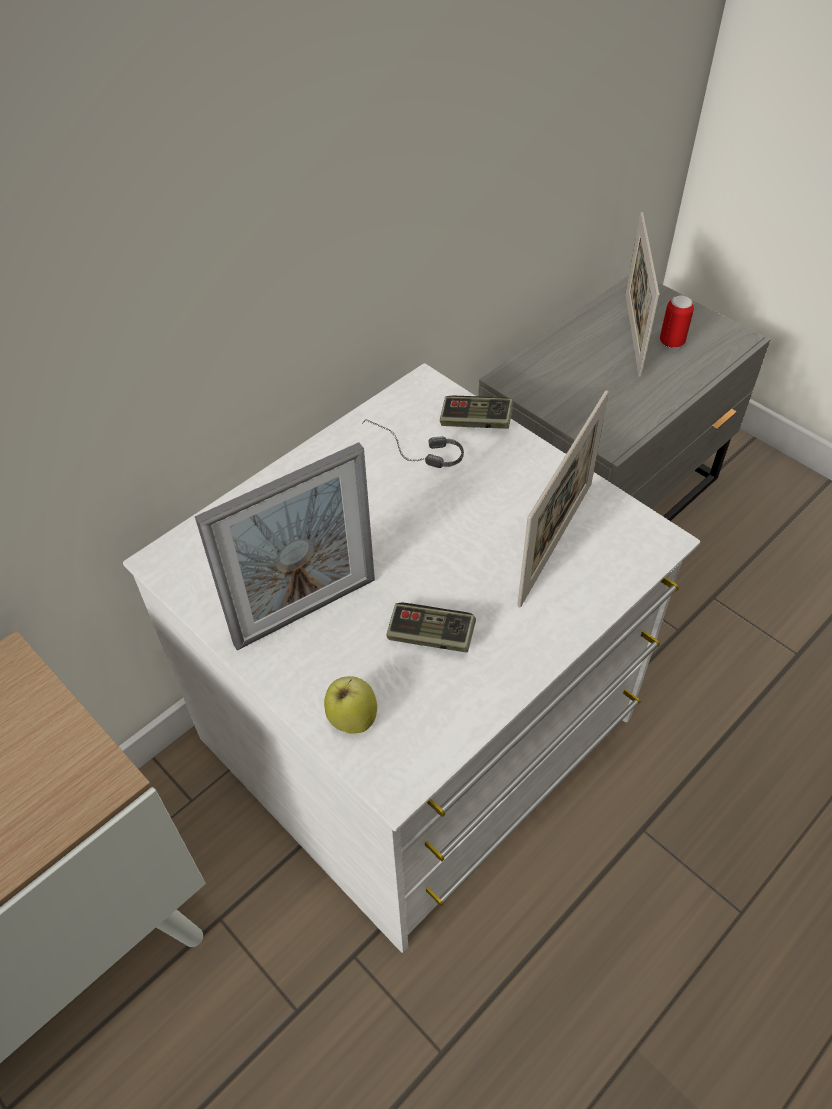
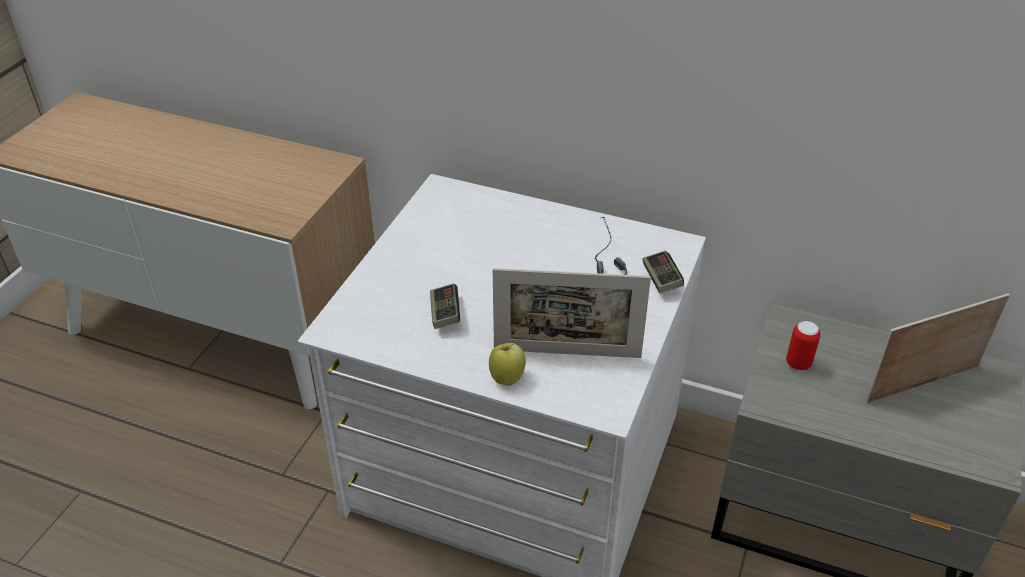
camera: 65 degrees right, 10 degrees down
(305, 611) = (434, 254): picture frame -> none
(352, 719) = (364, 299): apple -> apple (507, 377)
(671, 342) = (937, 414): can -> can (798, 363)

